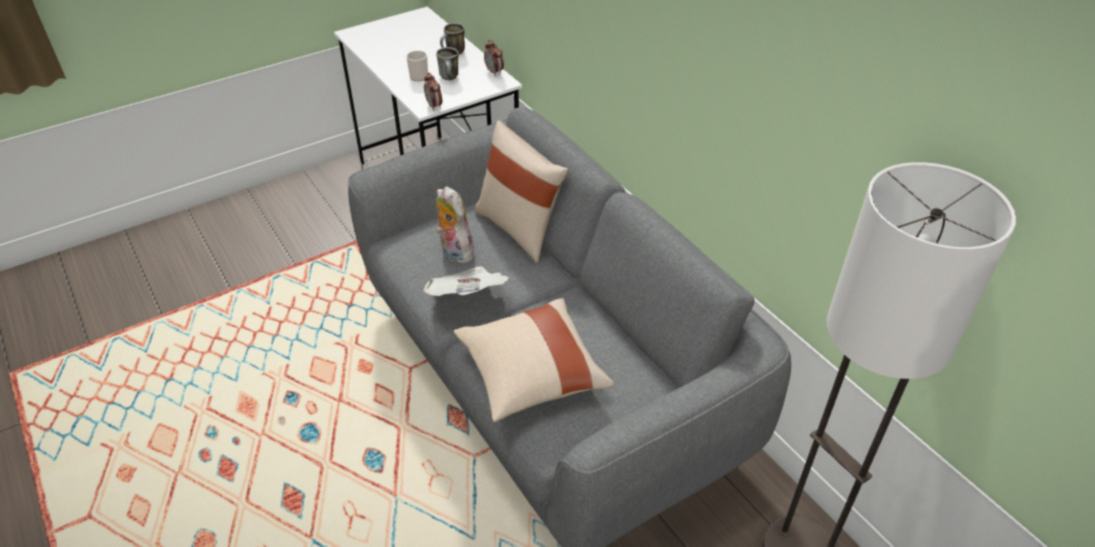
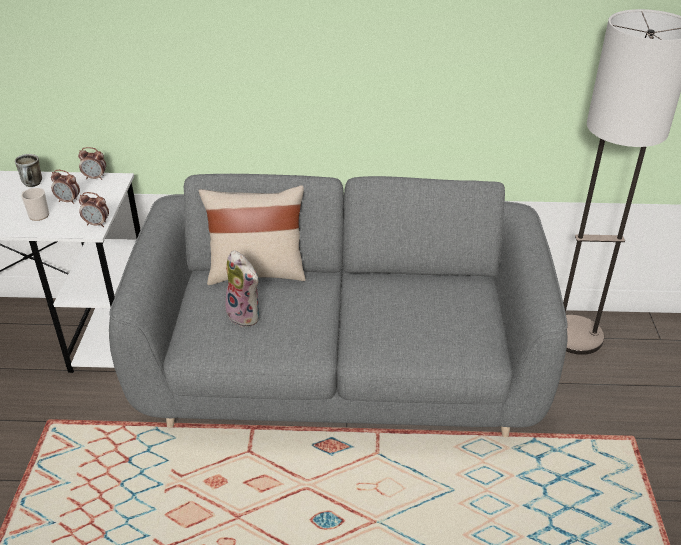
camera: 55 degrees left, 5 degrees down
(450, 78) = (68, 201): mug -> alarm clock
(454, 252) = (246, 315): plush toy -> plush toy turned 135 degrees counterclockwise
(468, 298) = (308, 329): newspaper -> none
(531, 374) = (419, 332): beige pillow -> none

